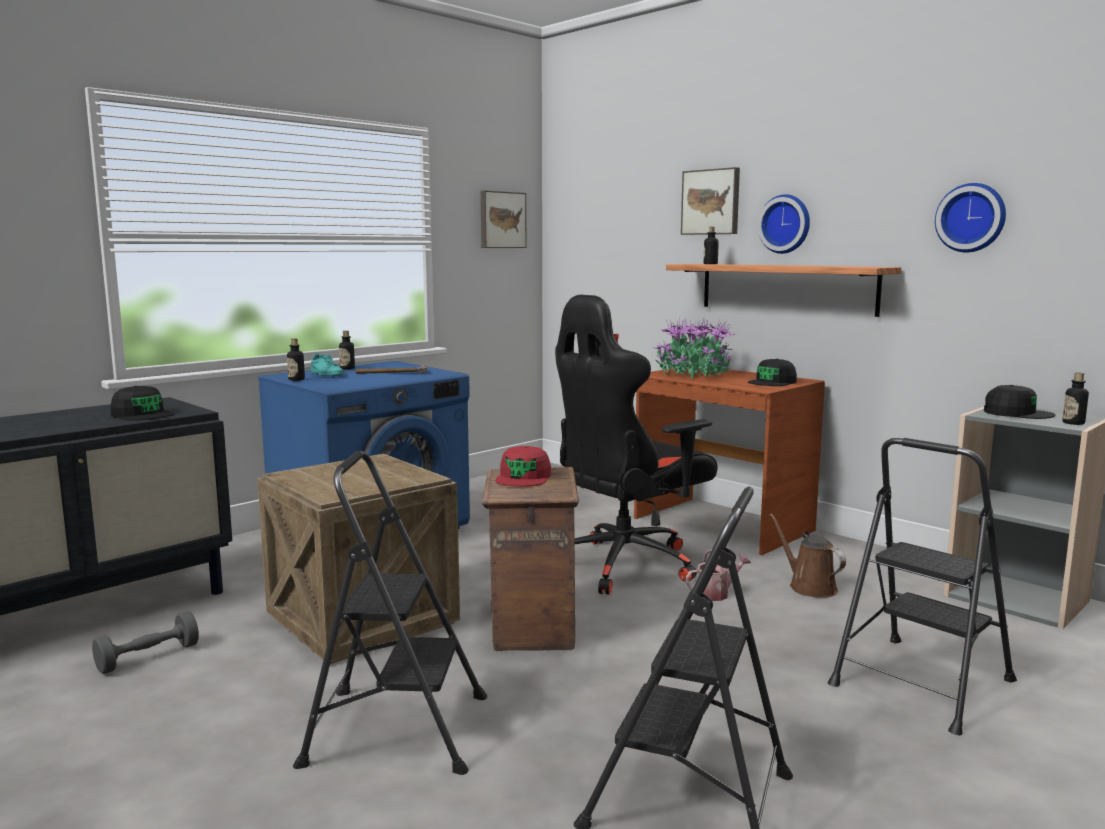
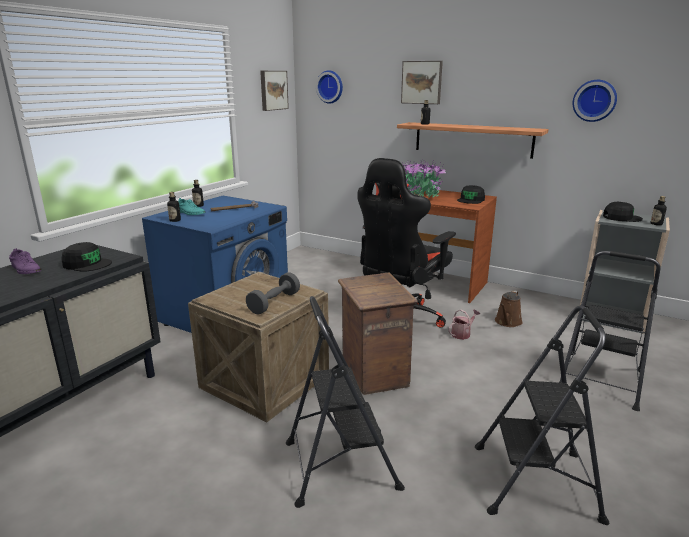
camera: 15 degrees left, 10 degrees up
(68, 415) = (26, 269): none -> purple shoe
(148, 658) = (137, 437): grey dumbbell -> grey dumbbell (274, 303)
(523, 477) = (368, 285): red cap -> none
(786, 224) = (473, 99): wall clock -> wall clock (330, 87)
(809, 586) = (507, 322): brown watering can -> brown watering can turned 105 degrees counterclockwise

